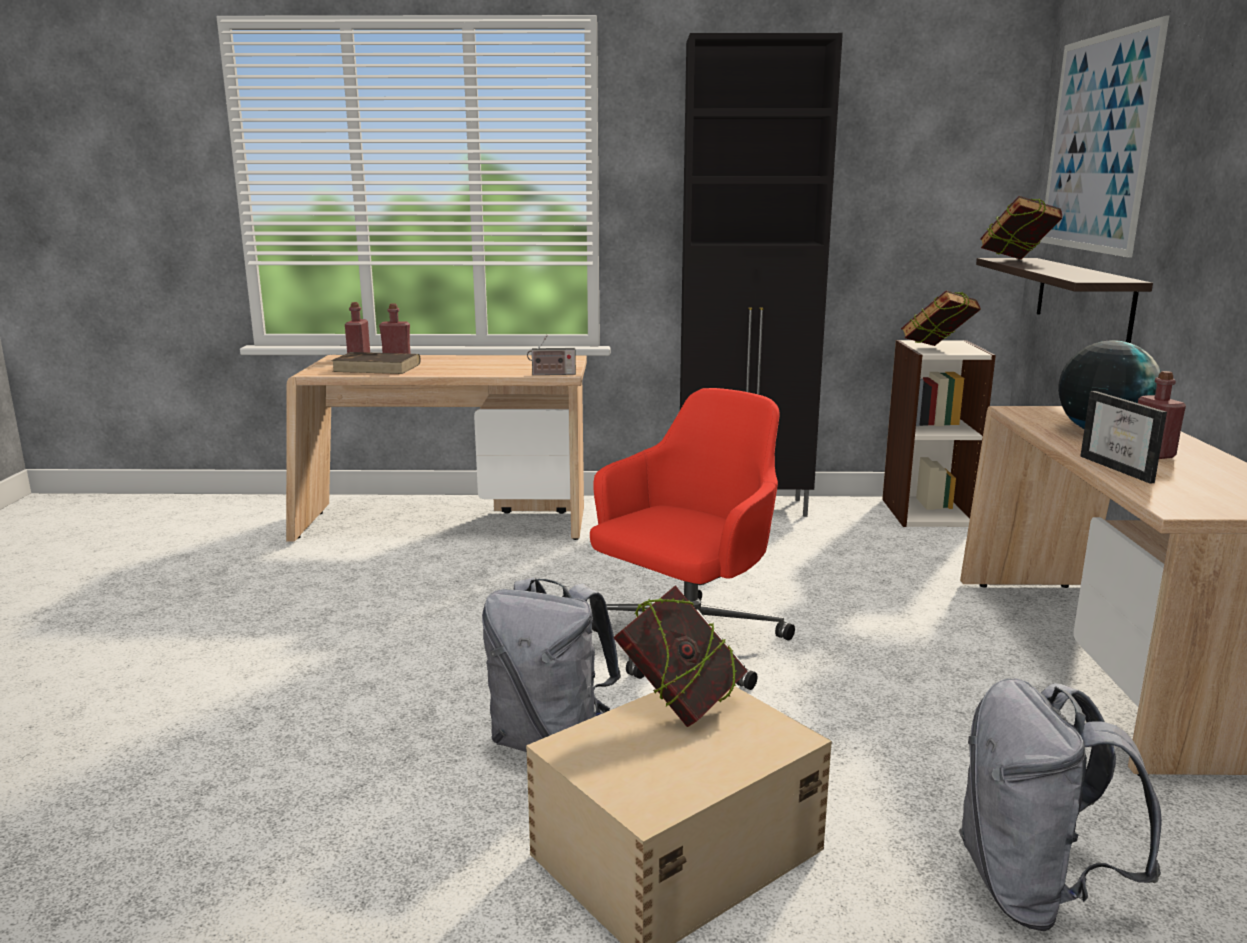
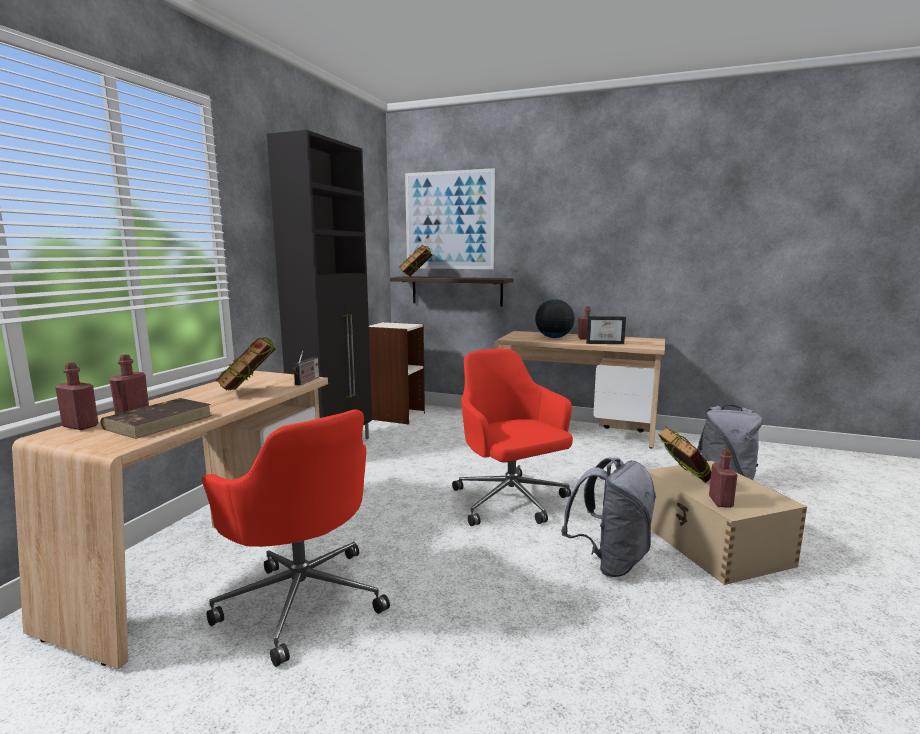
camera: 70 degrees left, 5 degrees down
(394, 576) = (302, 598): none -> red office chair
(602, 738) = (720, 502): none -> red bottle
(937, 349) = (400, 326): book -> book (249, 392)

